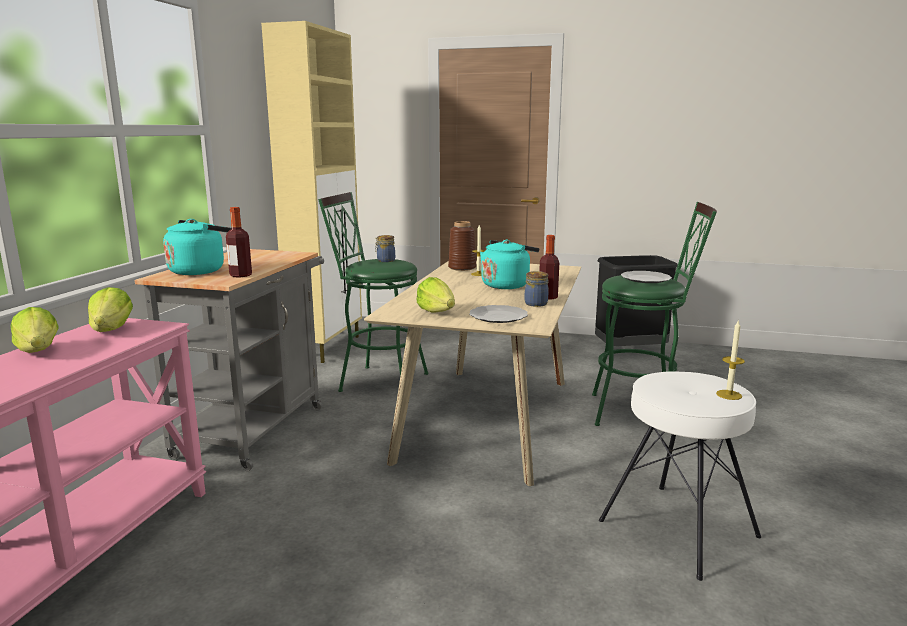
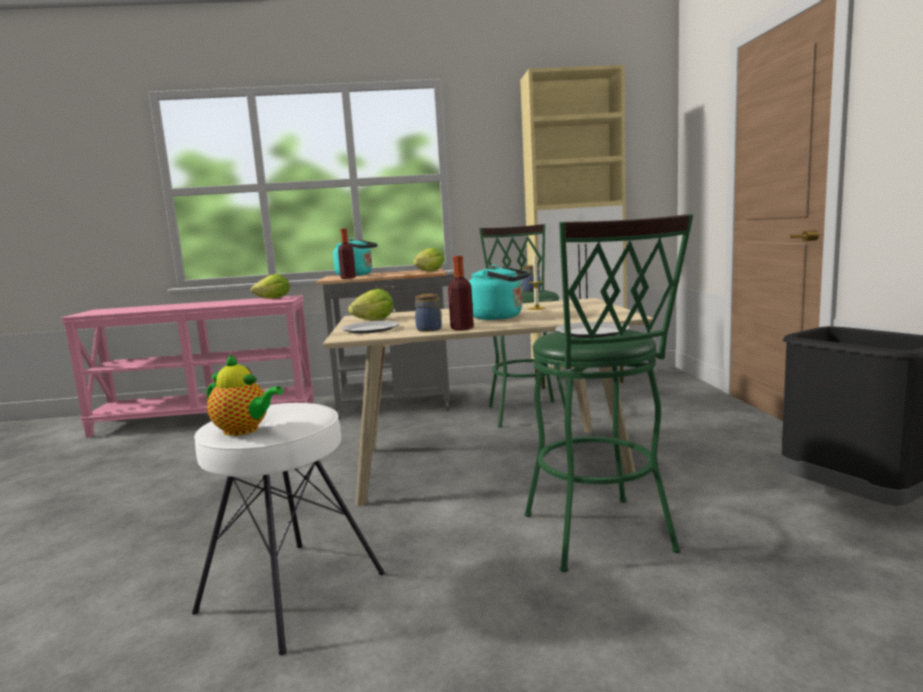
camera: 70 degrees right, 5 degrees down
(39, 351) = (233, 301): lettuce -> lettuce (429, 271)
(461, 268) = (557, 303): brown vase -> none
(729, 395) = (244, 430): candle -> teapot

